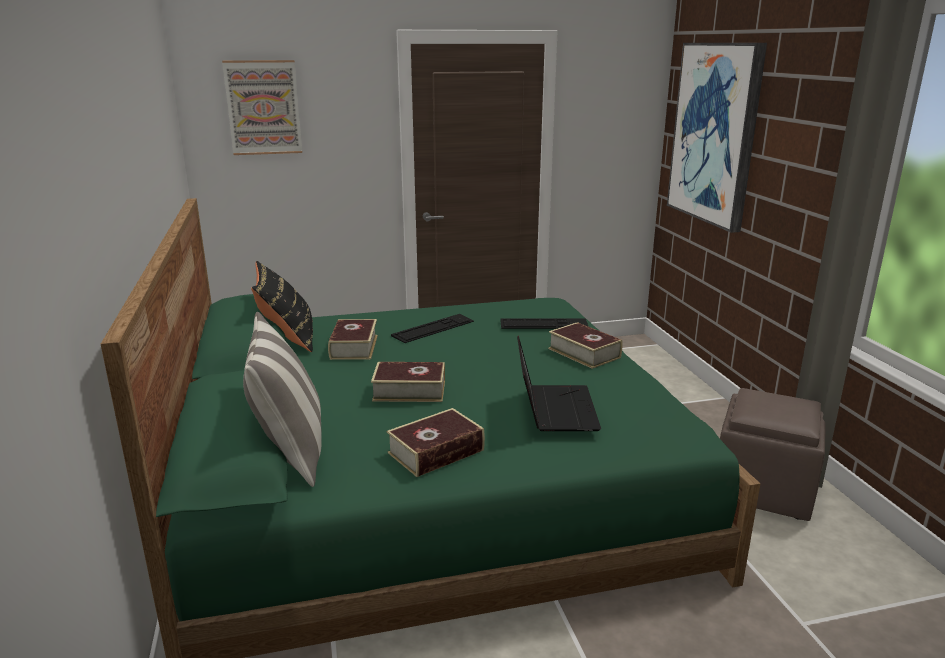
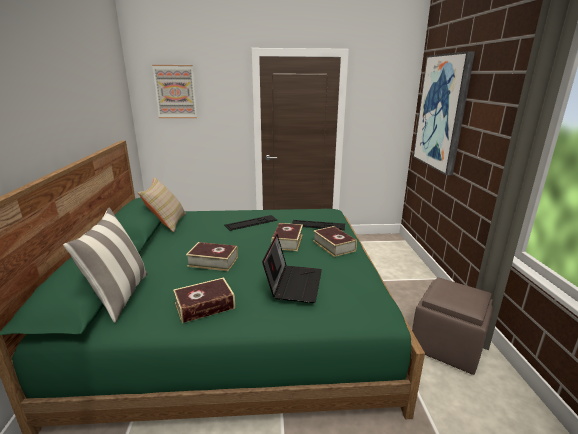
camera: 10 degrees right, 0 degrees up
(287, 339) = (166, 223): black pillow -> beige pillow
(354, 347) = (199, 231): book -> book (287, 241)

